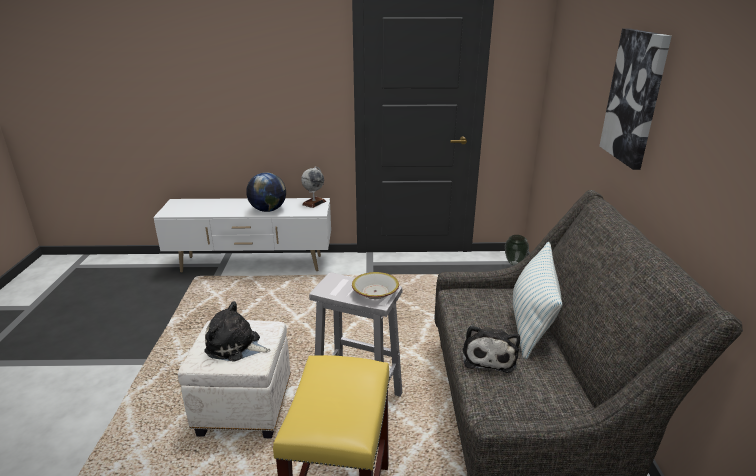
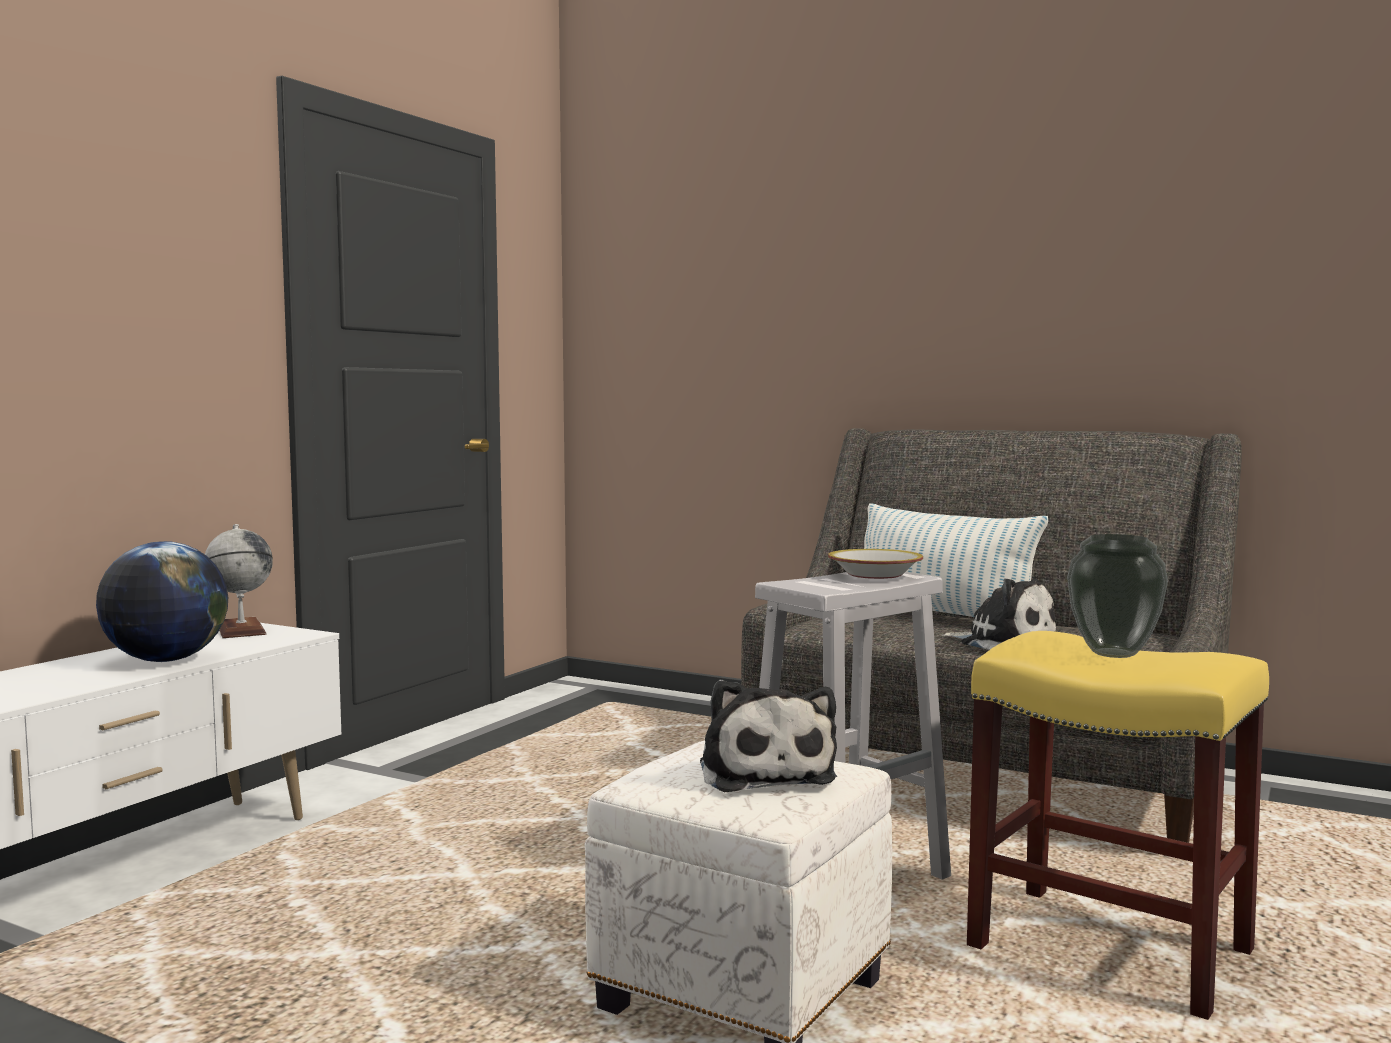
camera: 60 degrees left, 20 degrees down
(236, 346) = (765, 773): plush toy -> plush toy turned 60 degrees counterclockwise
(515, 263) = (598, 687): vase -> vase (1115, 653)
(635, 97) = (892, 277): picture -> none

